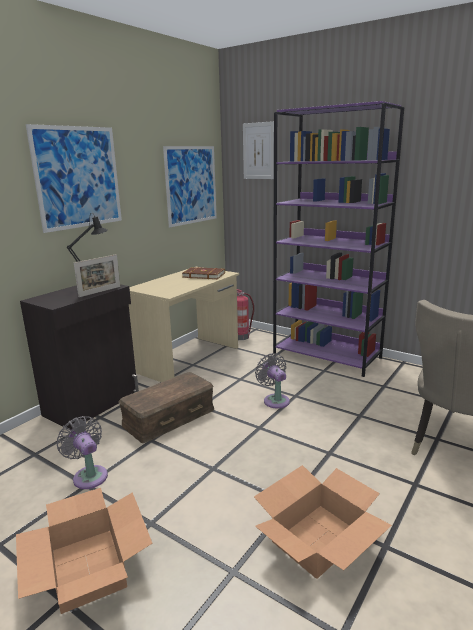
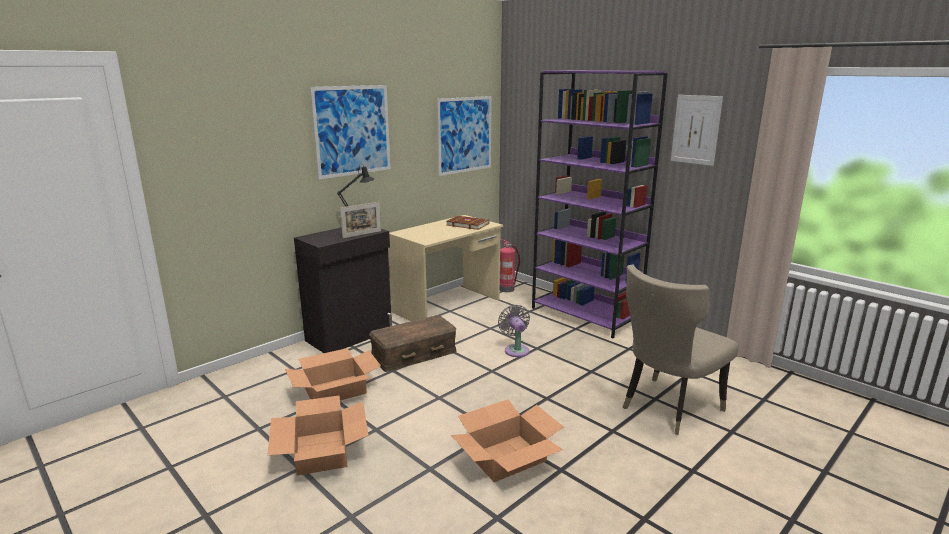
camera: 10 degrees right, 0 degrees up
(89, 475) = (335, 390): grey fan -> cardboard box
(258, 151) = (534, 103): picture -> picture (696, 129)

